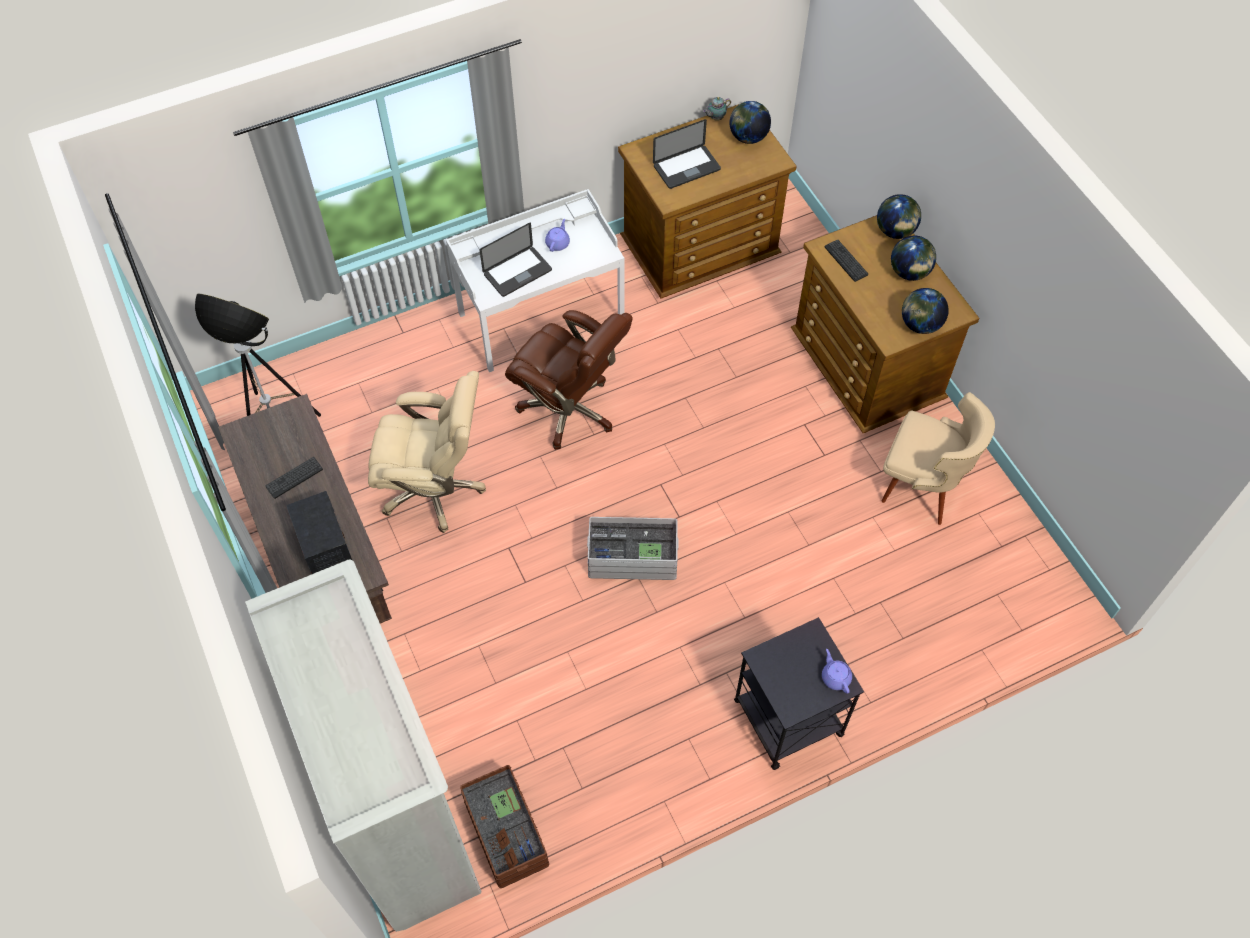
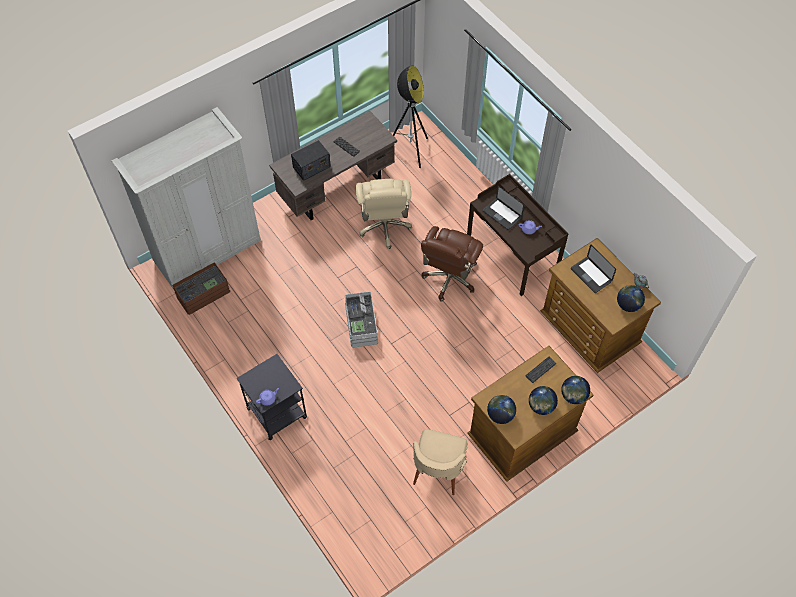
camera: 80 degrees right, 0 degrees up
(541, 316) = (512, 253): white desk -> brown desk

